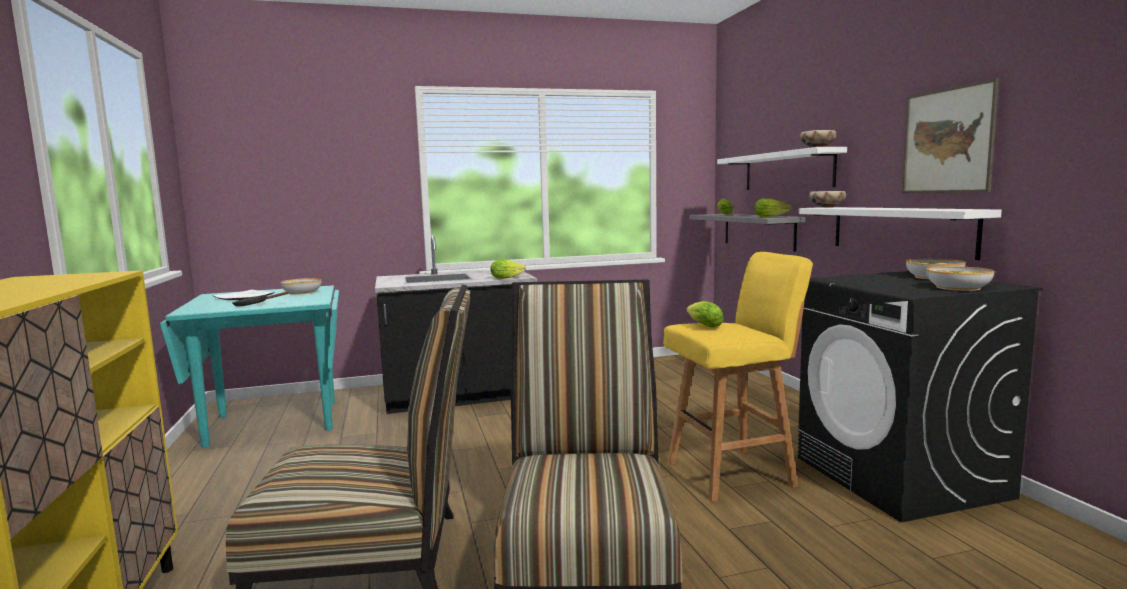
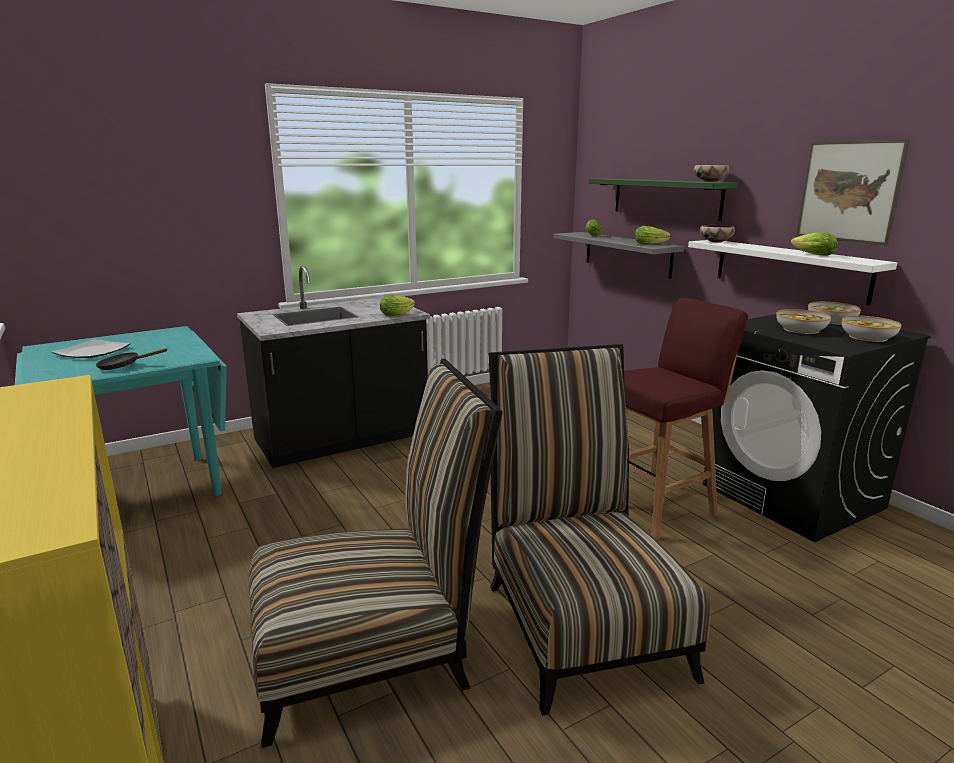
camera: 15 degrees left, 10 degrees up
(302, 292) = (161, 340): bowl -> bowl (801, 329)
(702, 325) = (642, 375): lettuce -> lettuce (811, 254)
(733, 473) = (657, 507): yellow stool -> red stool
(787, 171) = (665, 198): white shelf -> green shelf

